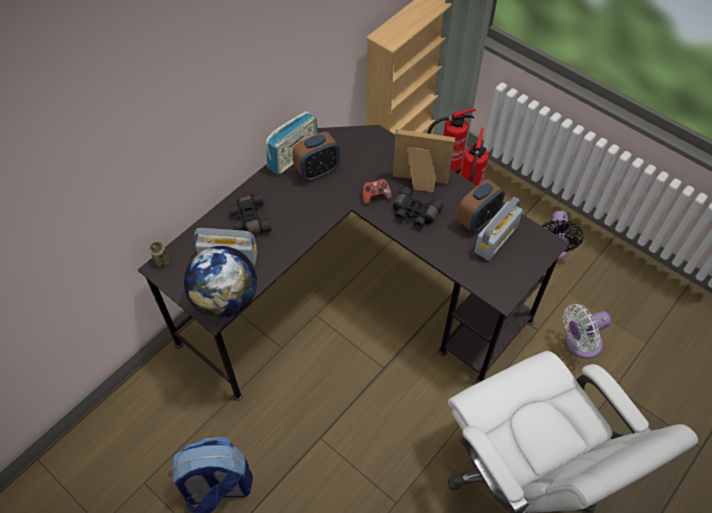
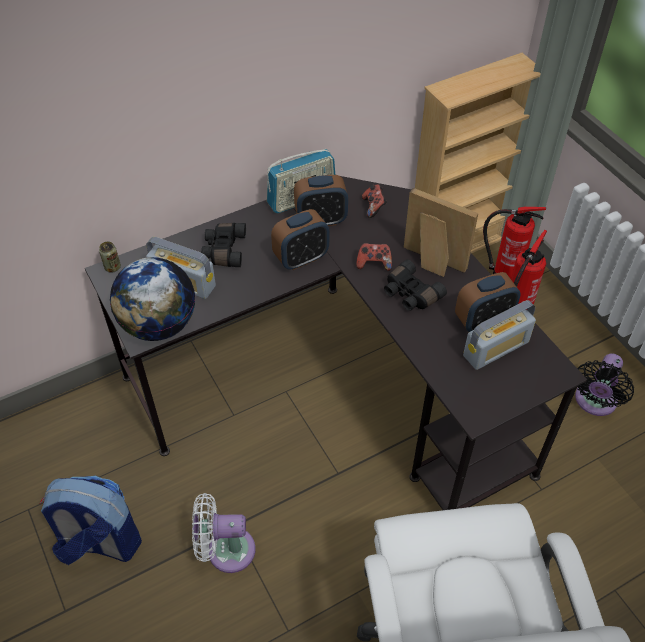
camera: 20 degrees right, 5 degrees down
(316, 208) = (301, 258): none -> alarm clock
(355, 148) = (374, 207): none -> game controller
(580, 344) = (589, 522): white fan -> white fan (226, 550)

